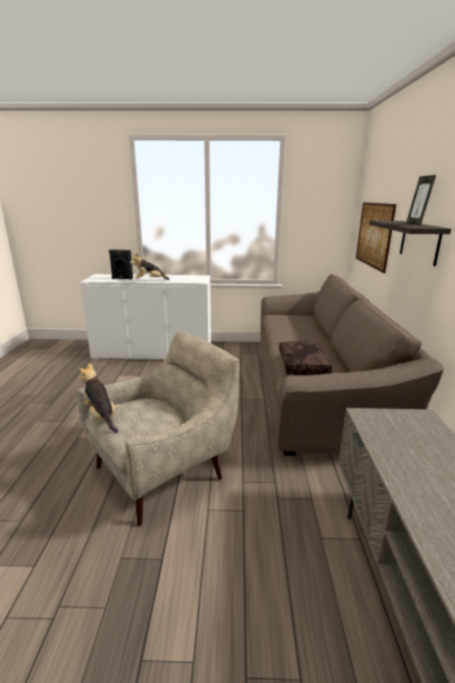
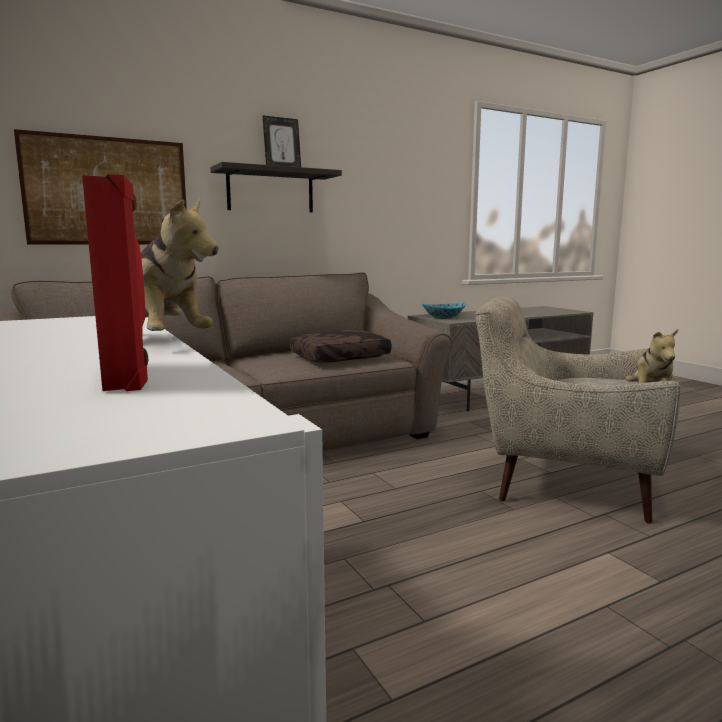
camera: 120 degrees left, 10 degrees down
(122, 278) = (126, 375): black speaker -> red speaker
(397, 421) = (443, 318): none -> bowl

